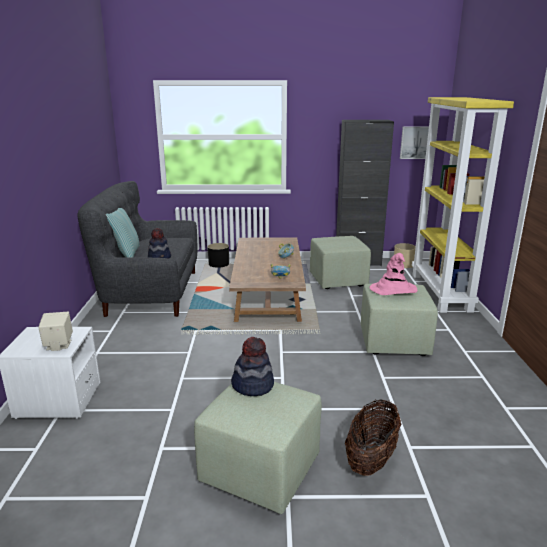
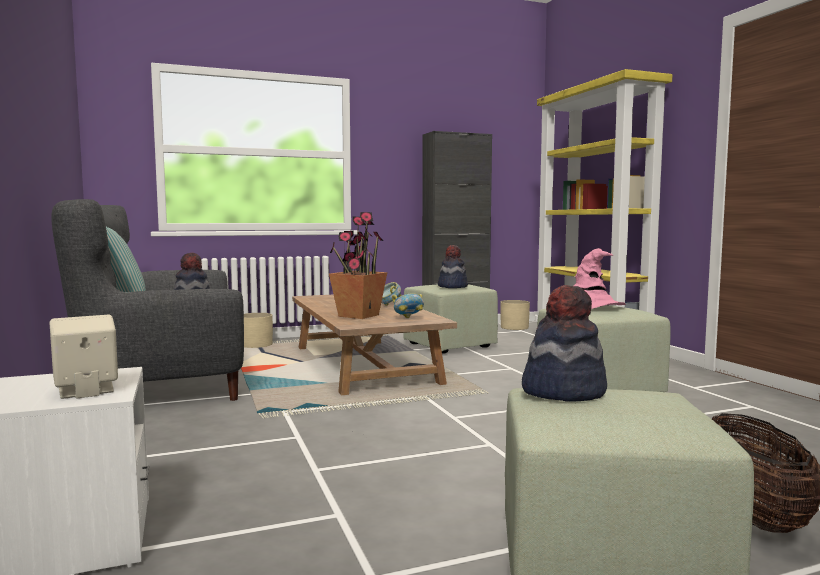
camera: 20 degrees left, 15 degrees down
(218, 264) = (255, 345): black planter -> beige planter
(254, 271) = (358, 315): none -> potted plant
(338, 244) = (452, 286): none -> hat
(416, 142) = (511, 168): picture -> none

